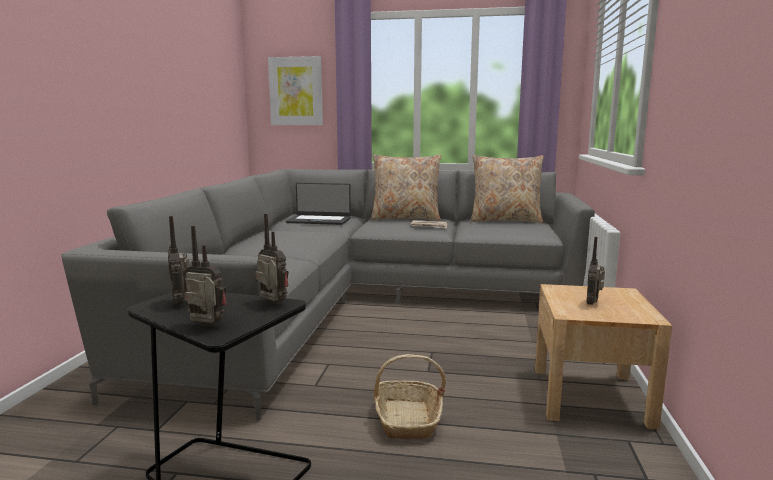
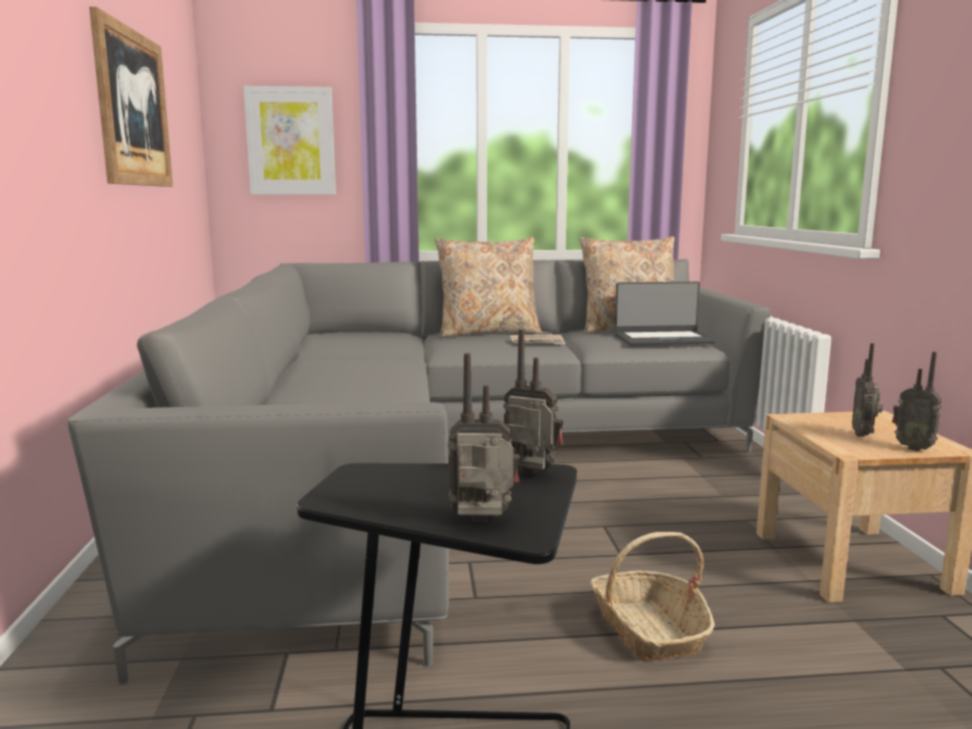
camera: 15 degrees left, 0 degrees up
(178, 75) = (133, 108): none -> picture
(182, 303) = (381, 487): radio -> radio (913, 448)
(319, 220) = (364, 342): laptop -> laptop (663, 339)

